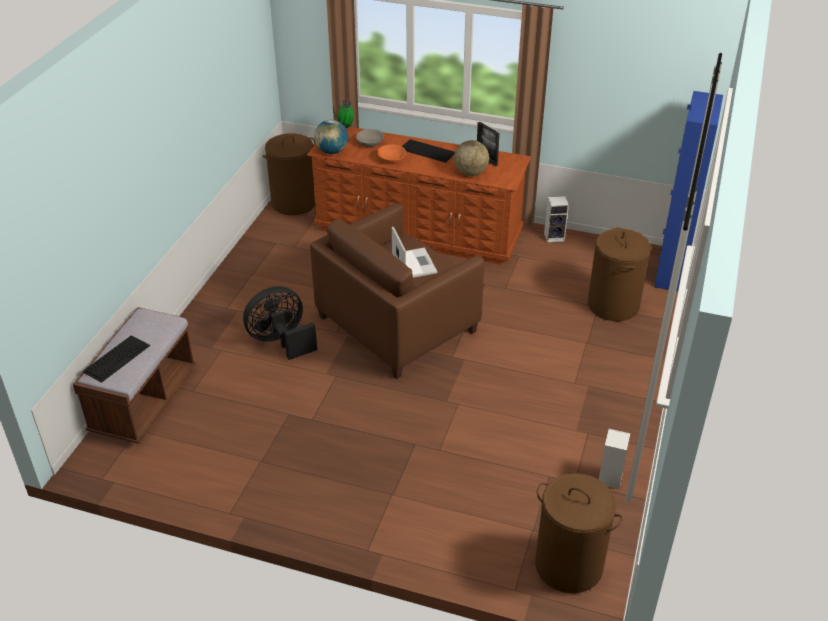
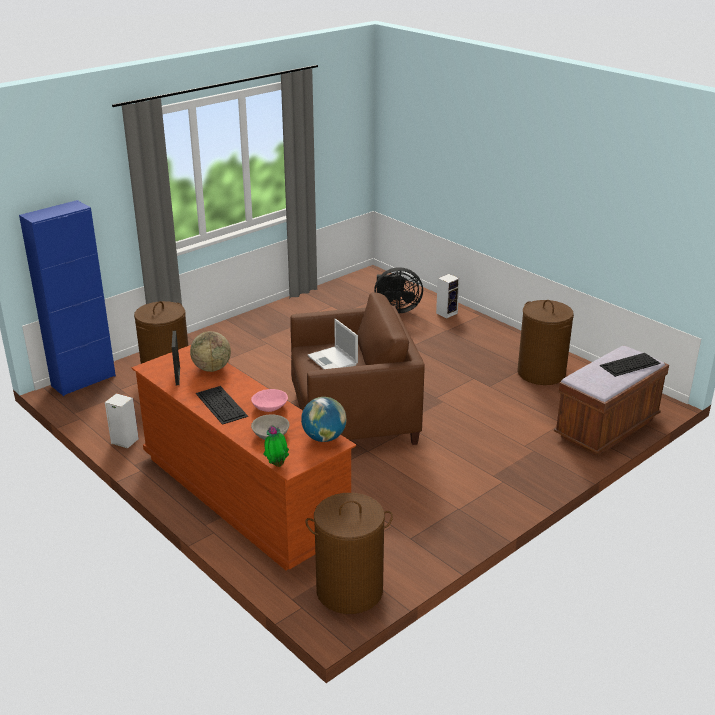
camera: 150 degrees left, 10 degrees down
(281, 341) = (466, 436): black fan -> black fan (396, 309)
(391, 159) = (270, 407): orange bowl -> pink bowl
(413, 263) = (333, 360): laptop -> laptop turned 45 degrees counterclockwise
(569, 565) = (374, 284): brown laundry basket -> brown laundry basket (541, 373)
(610, 479) = (309, 301): speaker -> speaker (447, 313)

